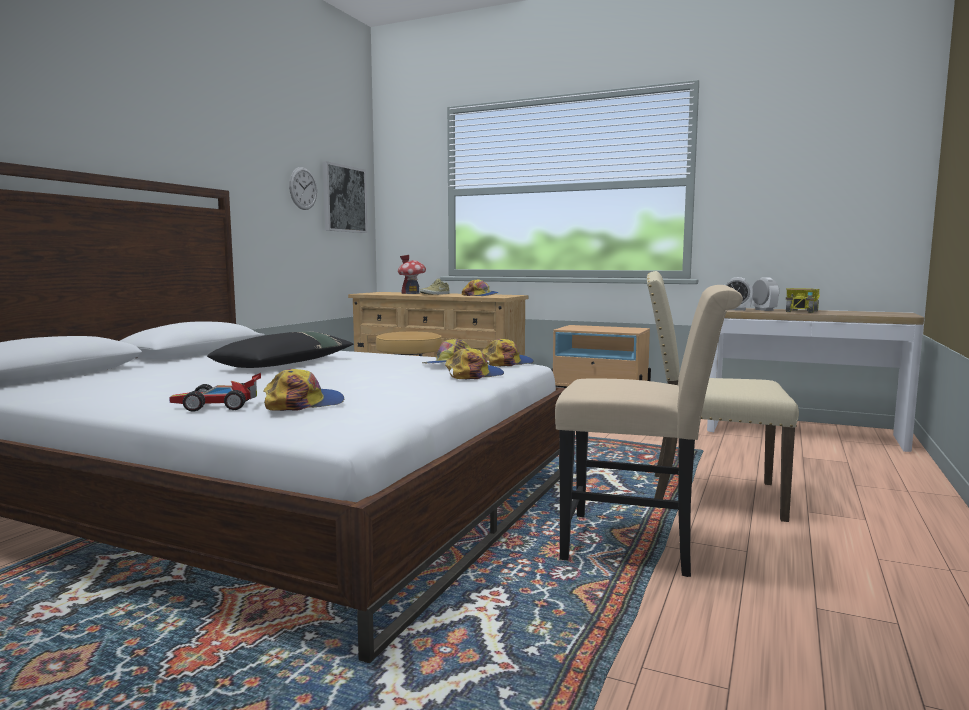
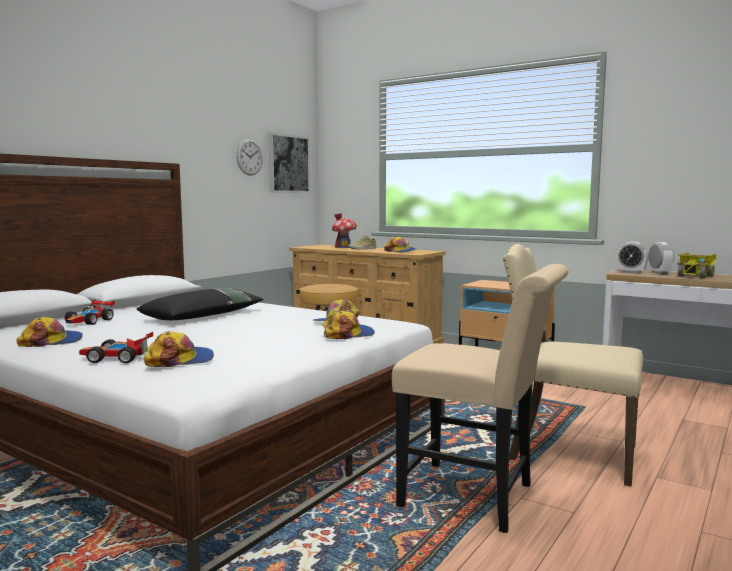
camera: 10 degrees right, 0 degrees up
(146, 372) = (90, 321): none -> toy car
(507, 363) = (388, 321): cap -> cap (51, 341)

